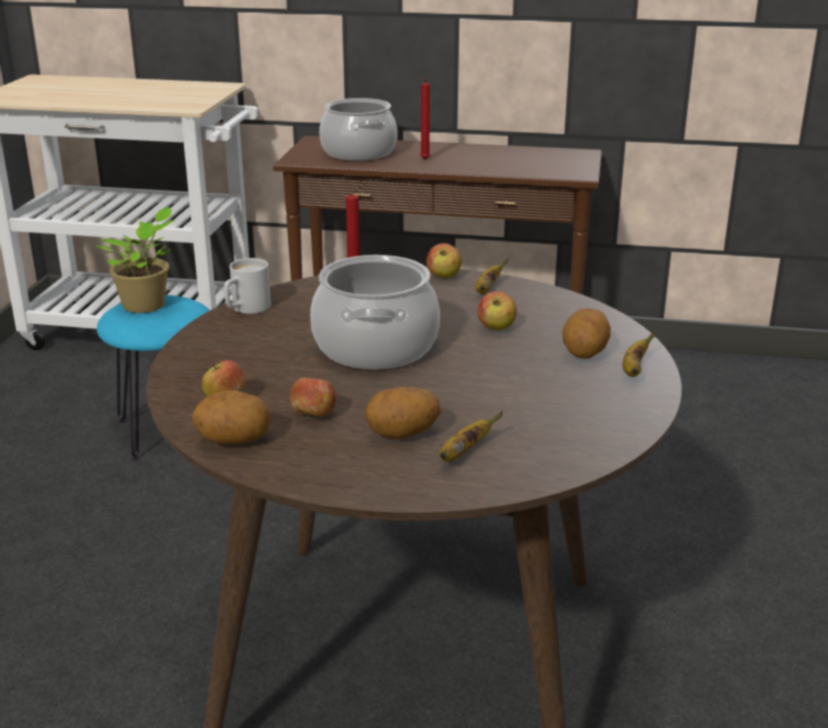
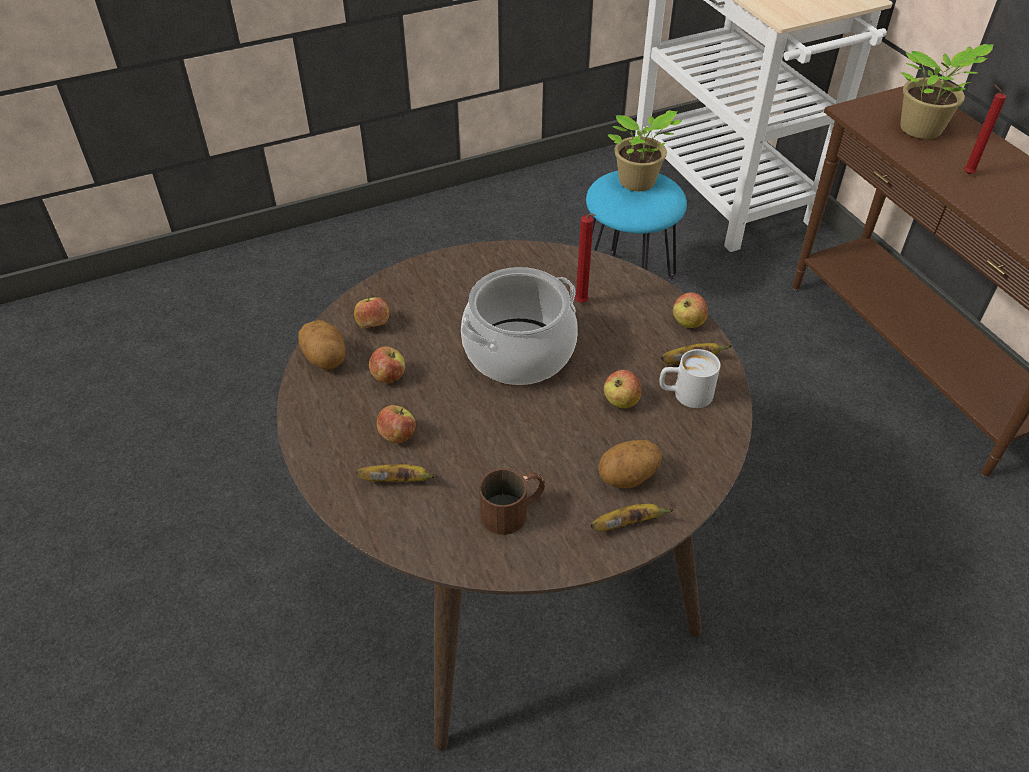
camera: 55 degrees right, 20 degrees up
(246, 309) = (514, 255): white mug -> white mug (684, 394)
(358, 153) = (922, 130): cooking pot -> potted plant
(402, 435) = (397, 436): potato -> apple
(566, 410) = (514, 510): none -> brown mug

